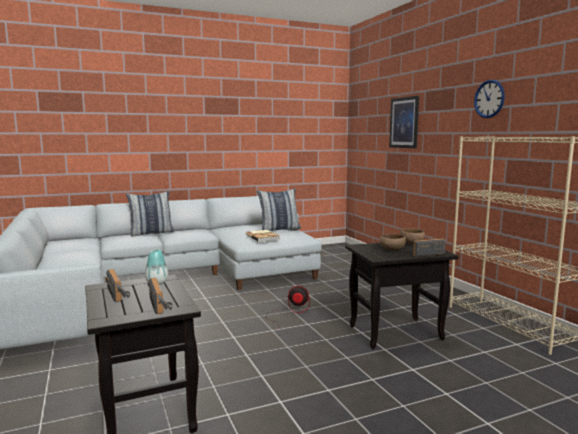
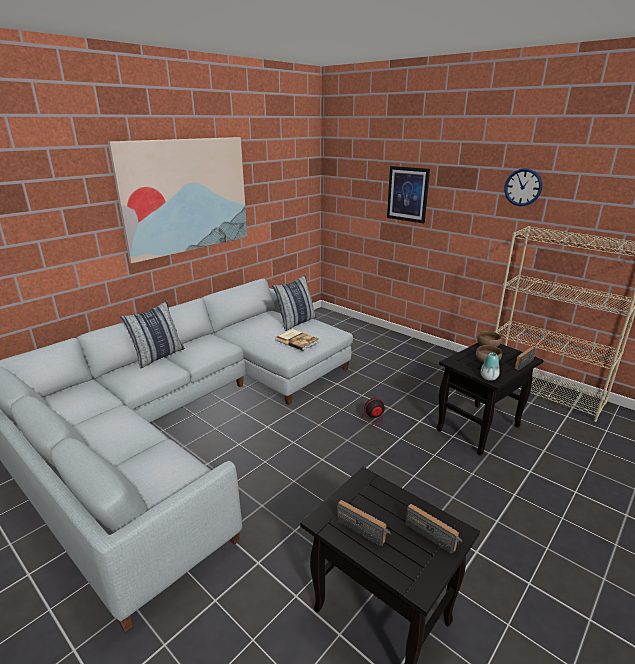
camera: 25 degrees left, 15 degrees up
(157, 283) = (370, 491): vase -> vase (488, 378)
(206, 117) = (186, 196): none -> picture

